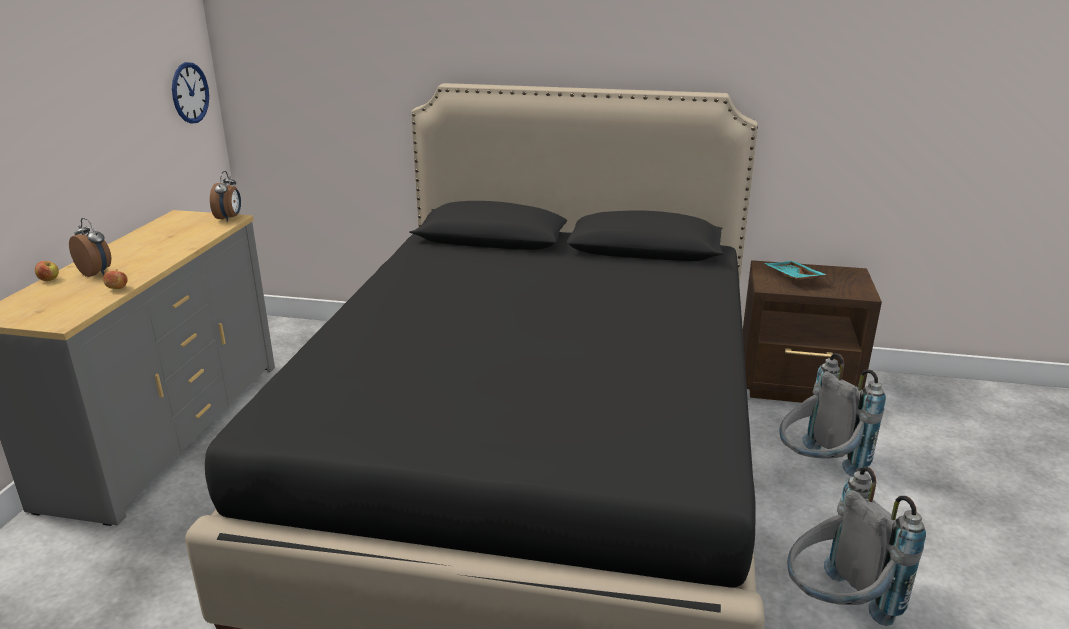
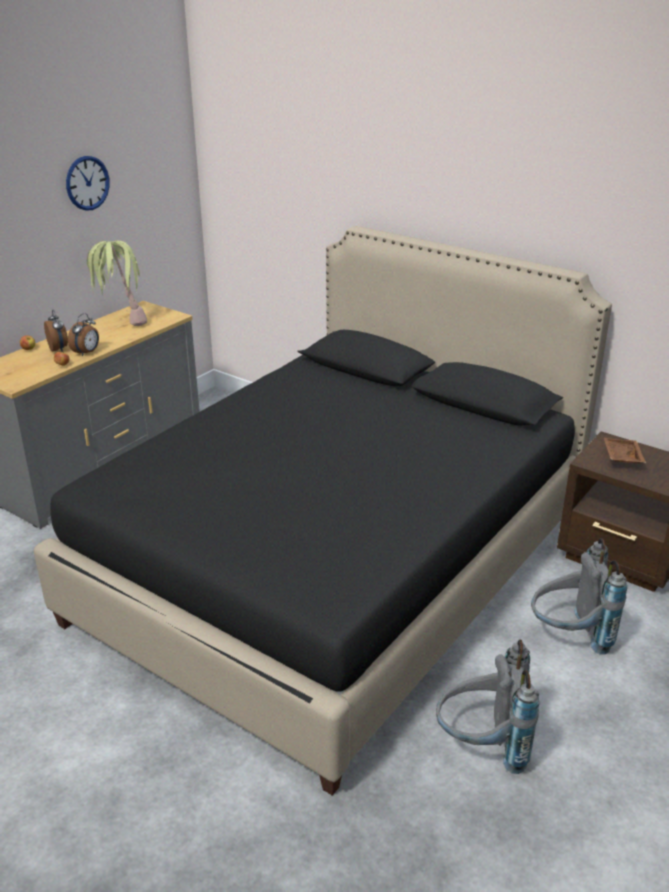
camera: 25 degrees right, 5 degrees up
(164, 234) = (121, 322): none -> potted plant
(190, 93) = (171, 208): wall clock -> wall clock (87, 183)
(229, 218) = (174, 315): alarm clock -> alarm clock (87, 353)
(792, 277) = (621, 457): turquoise tray -> brown tray

